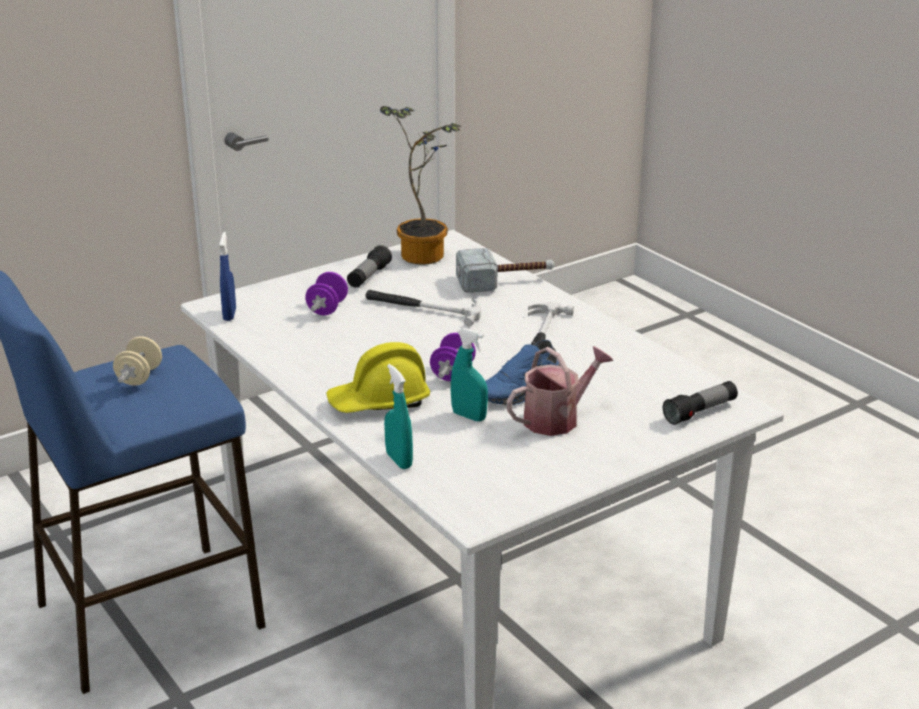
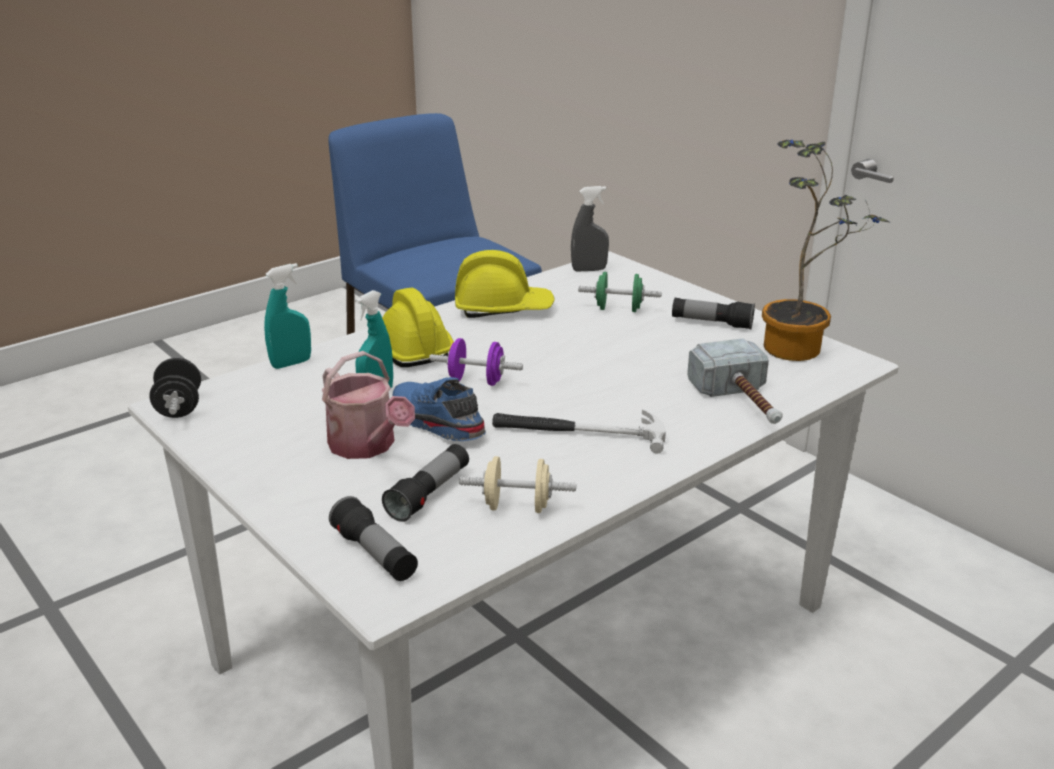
camera: 85 degrees right, 0 degrees up
(139, 377) = (453, 250): beige dumbbell -> beige dumbbell (517, 507)
(229, 314) = (589, 270): blue spray bottle -> grey spray bottle
(306, 357) = (503, 308): none -> yellow hard hat
(327, 308) = (618, 309): purple dumbbell -> green dumbbell
(423, 308) = (638, 357): hammer -> none
(481, 514) = (179, 407): none -> black dumbbell
(625, 393) = (429, 494): none -> flashlight

